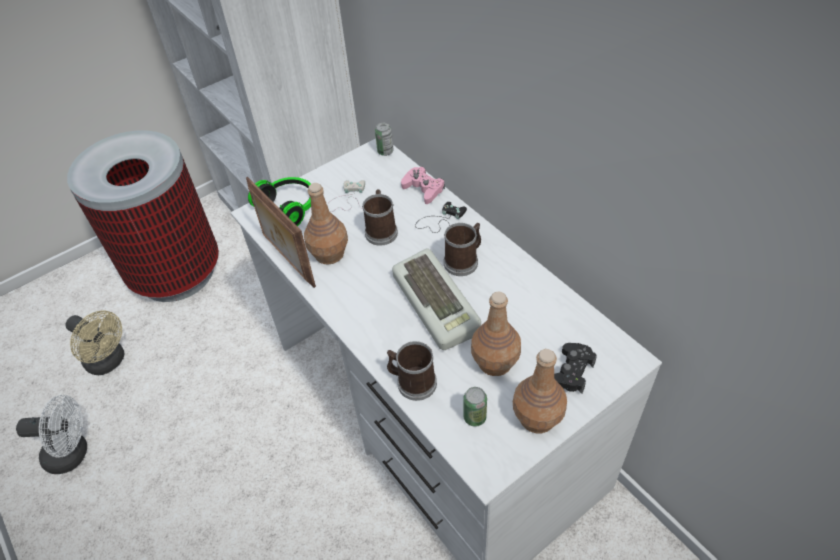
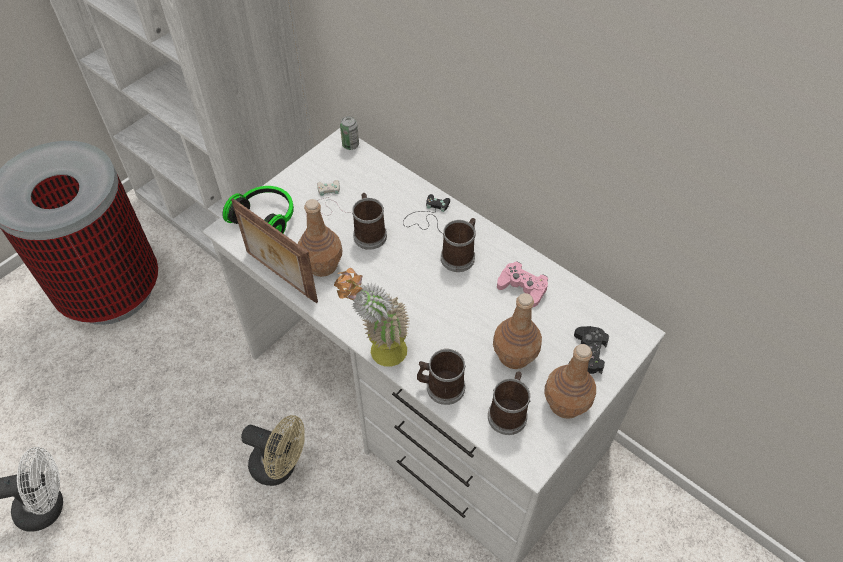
camera: 15 degrees left, 5 degrees up
(109, 362) = (61, 400): beige fan -> beige fan (280, 466)
(360, 341) = (378, 352): none -> potted plant
(423, 189) = (400, 183): pink game controller -> pink game controller (522, 287)
(438, 304) = (446, 303): keyboard -> none
(474, 417) = (508, 412): can -> mug

